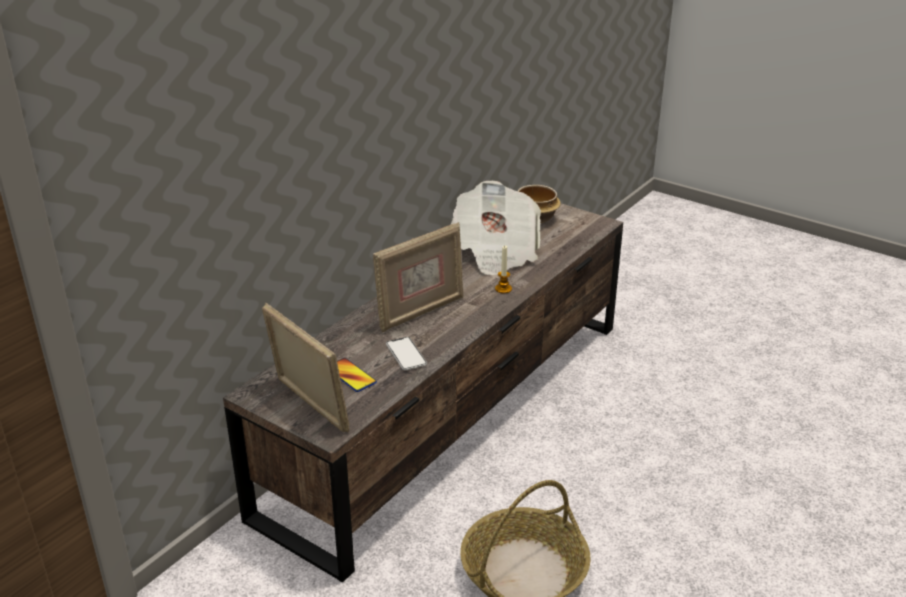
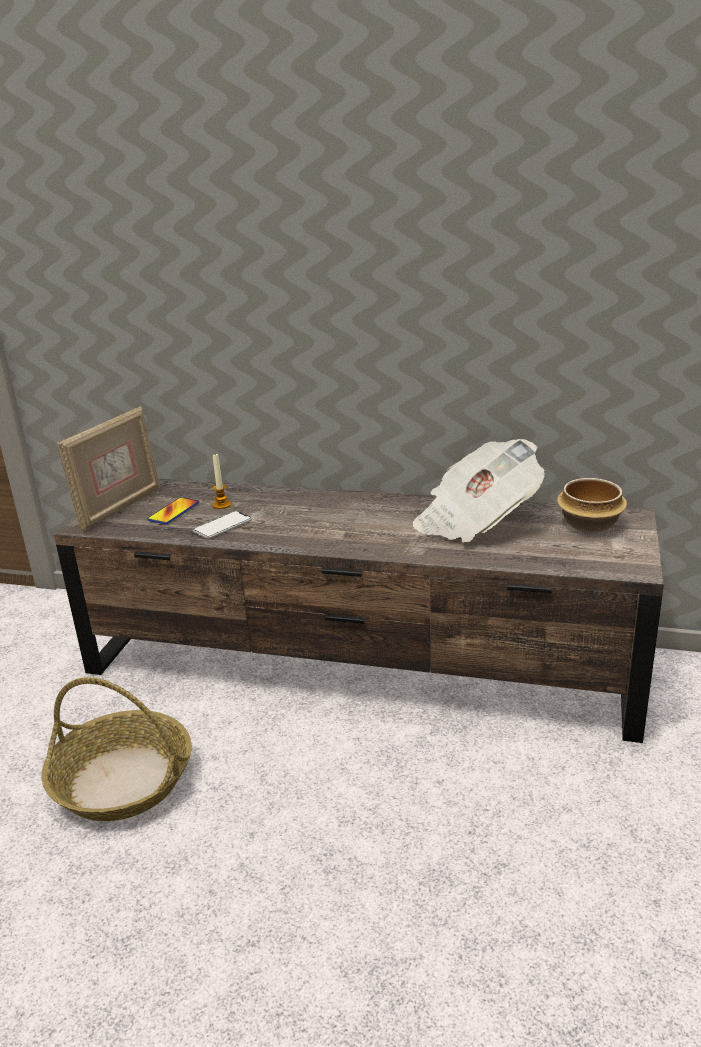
camera: 70 degrees right, 5 degrees down
(420, 312) = (307, 514): picture frame -> none
(503, 289) = (391, 543): candle -> candle (221, 505)

